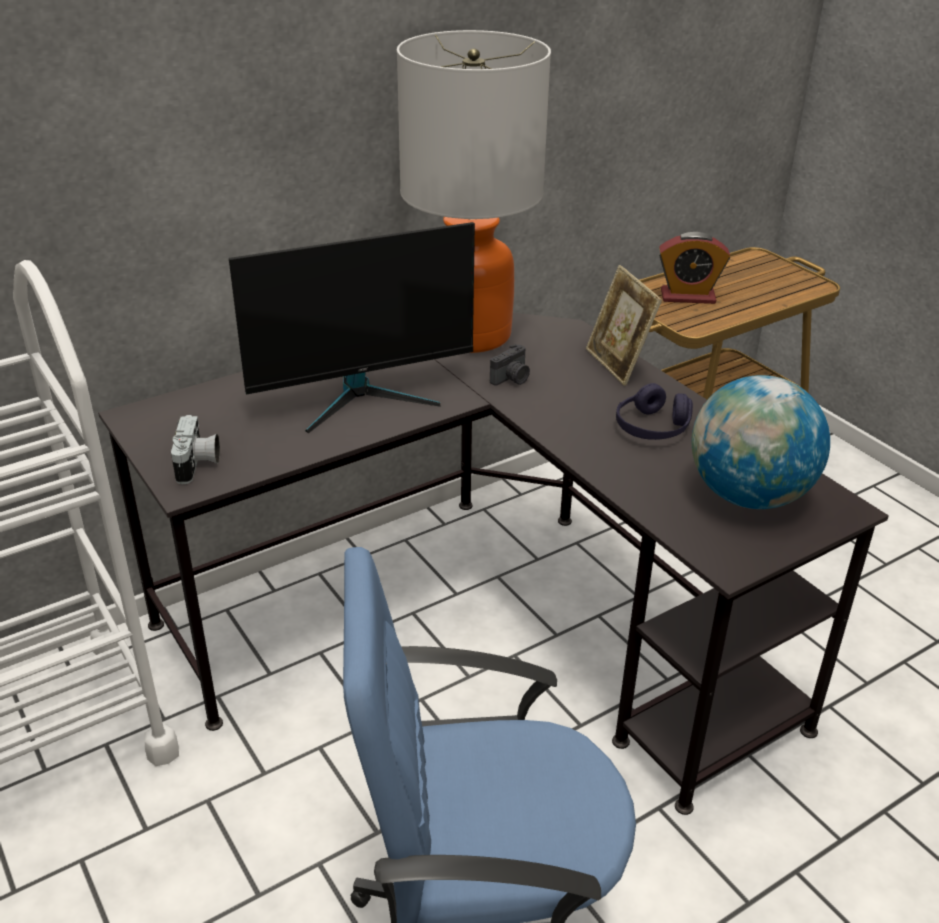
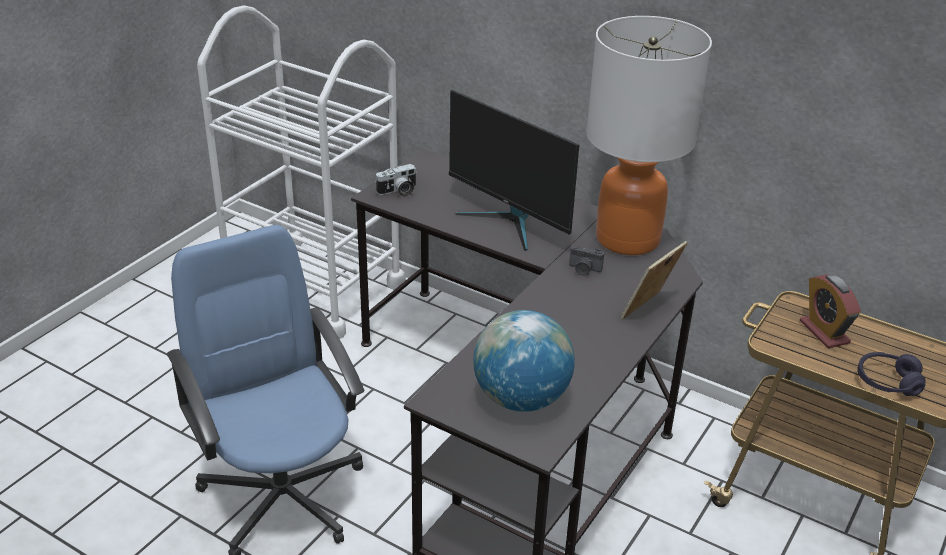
camera: 65 degrees right, 0 degrees up
(652, 427) = (574, 341): purple headphones -> purple headphones (887, 382)

